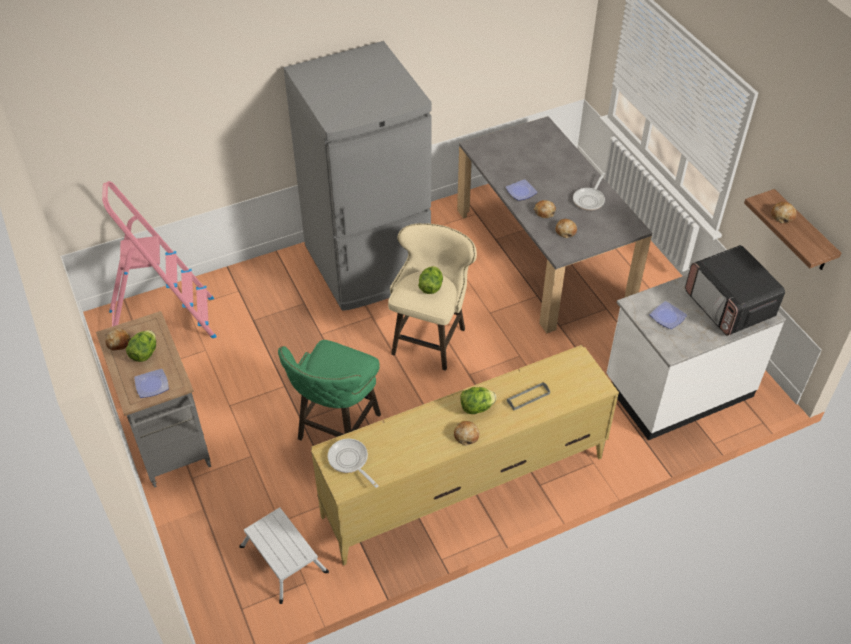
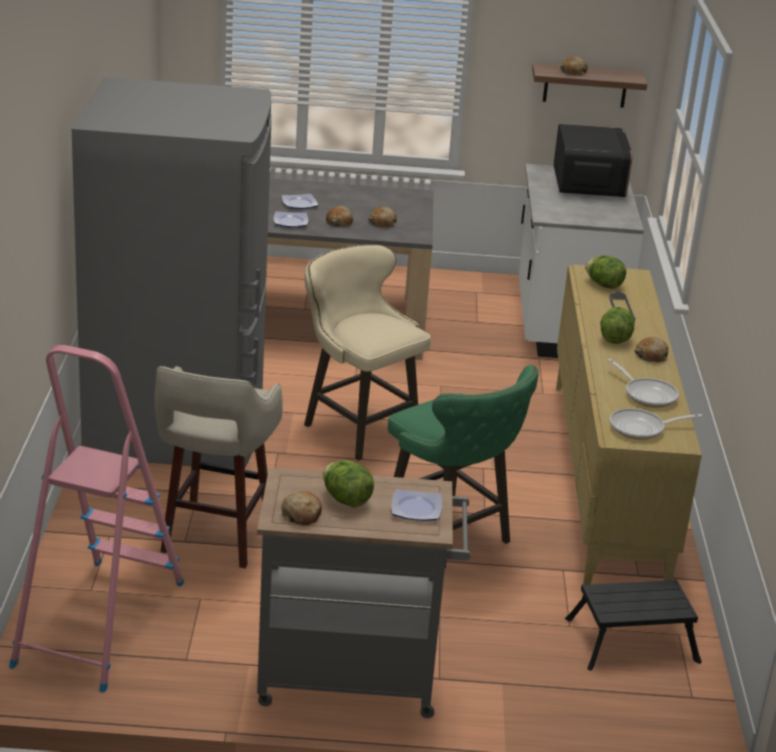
camera: 65 degrees left, 20 degrees down
(264, 330) = (215, 538): none -> beige stool
(283, 558) = (631, 640): white step ladder -> black step ladder
(430, 287) = (378, 322): lettuce -> lettuce (603, 285)
(589, 199) = (347, 198): frying pan -> frying pan (647, 395)
(668, 317) = (579, 209): plate -> plate (300, 203)
(729, 305) = (588, 183): microwave -> microwave turned 90 degrees counterclockwise

